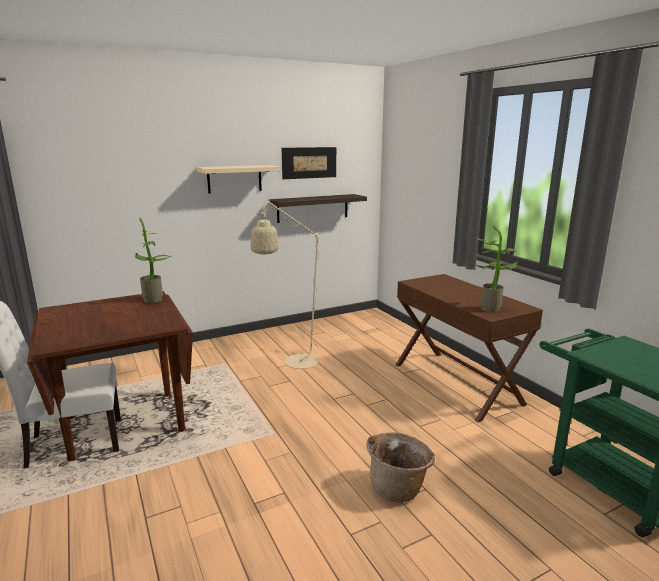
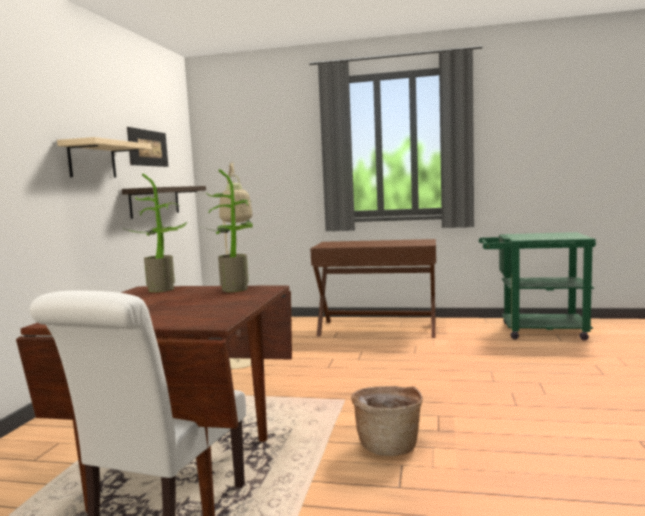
camera: 50 degrees left, 10 degrees down
(398, 487) = (479, 377): basket -> basket (388, 445)
(491, 308) = (413, 243): potted plant -> potted plant (234, 288)

